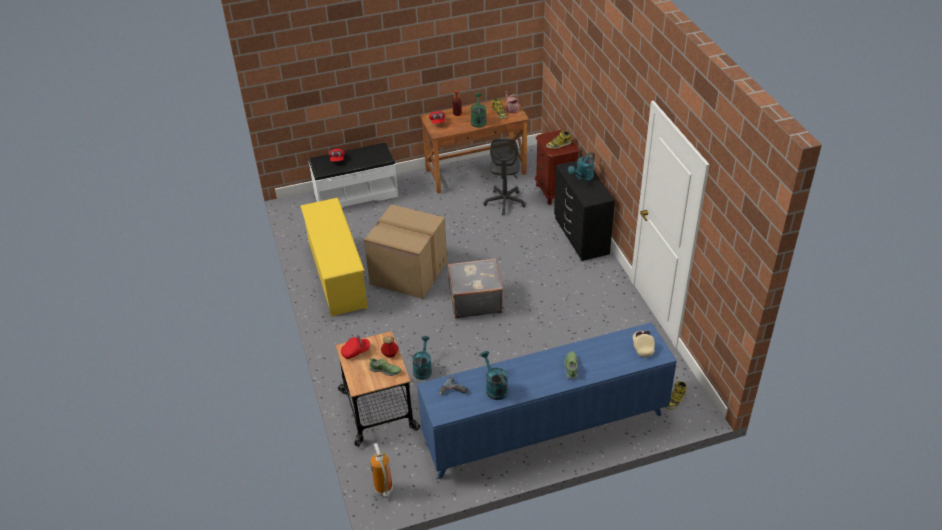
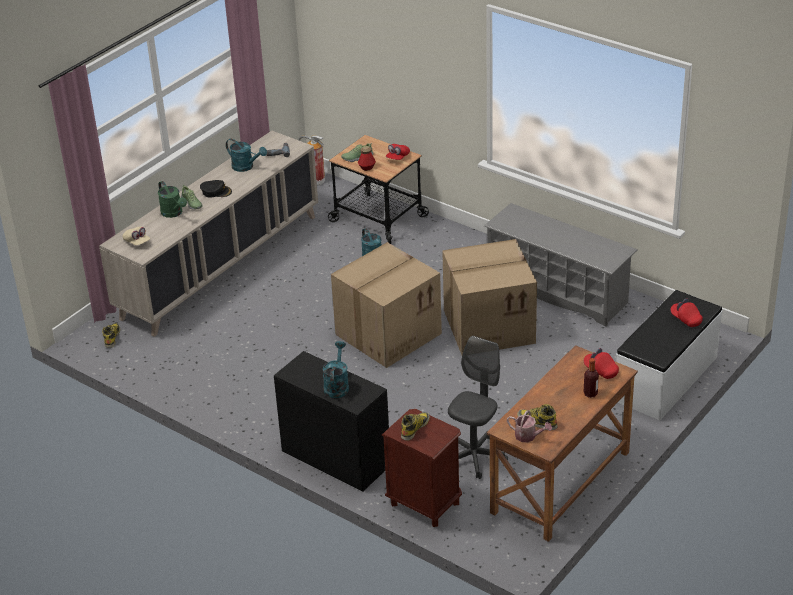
camera: 145 degrees right, 5 degrees down
(337, 276) = (558, 291): yellow shoe rack -> grey shoe rack
(475, 300) = (388, 333): grey suitcase -> cardboard box
(478, 121) = (550, 396): green watering can -> green watering can (174, 213)
(504, 202) = (474, 457): grey office chair -> grey office chair turned 60 degrees clockwise
(541, 371) = (216, 191): none -> black cap
(545, 429) = (220, 266): blue cabinet -> beige cabinet

